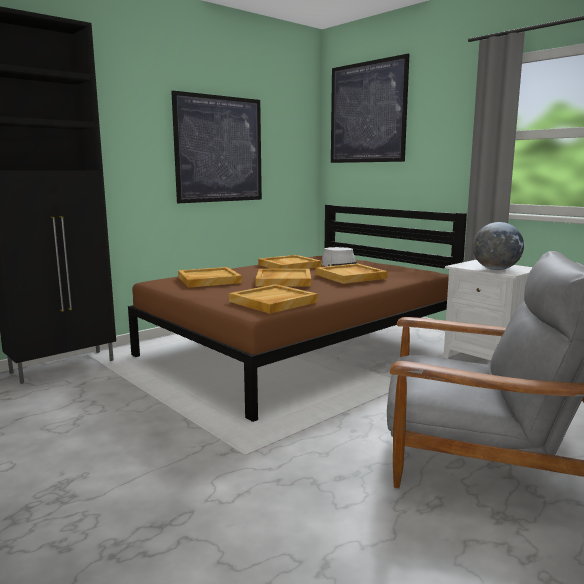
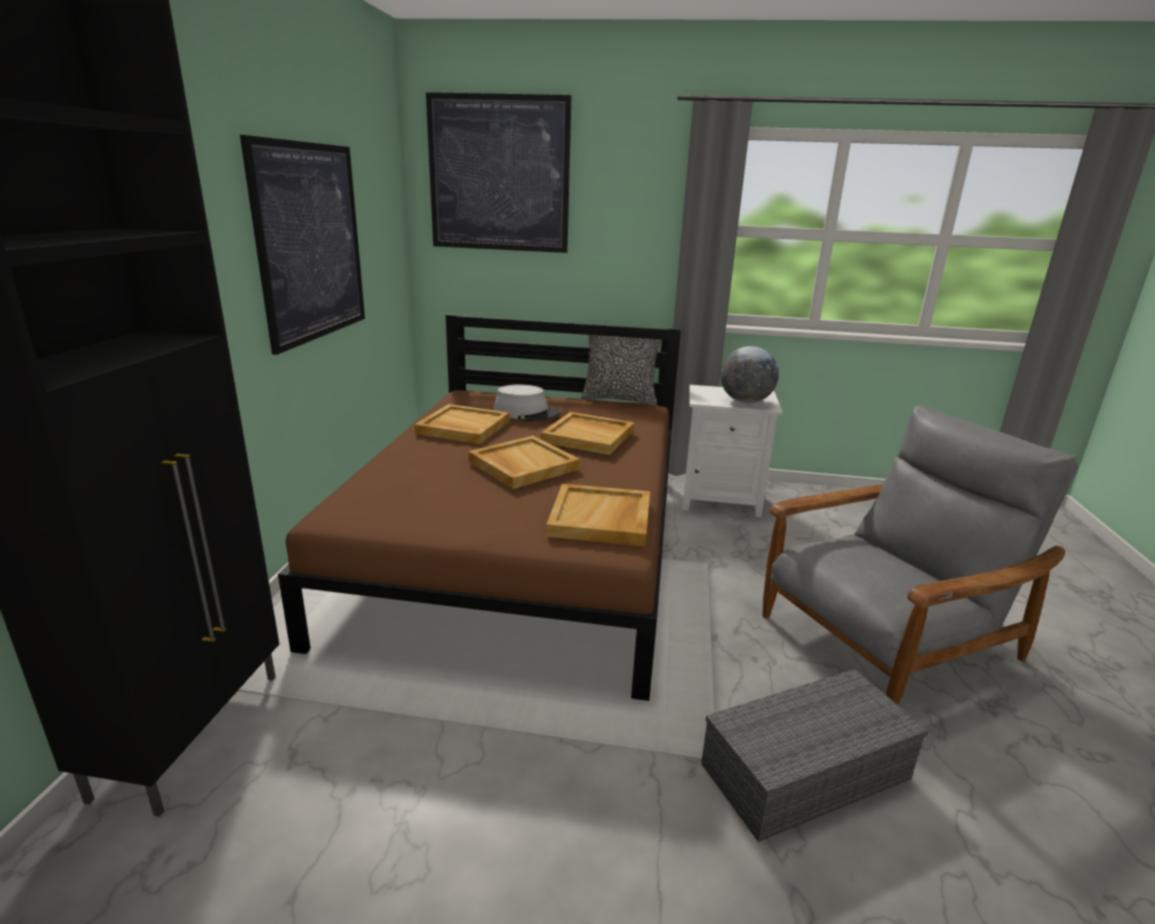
camera: 40 degrees left, 10 degrees up
(208, 280) = (416, 491): beige tray -> none
(290, 480) = (806, 769): none -> grey storage box
(421, 268) = (619, 399): none -> pillow

